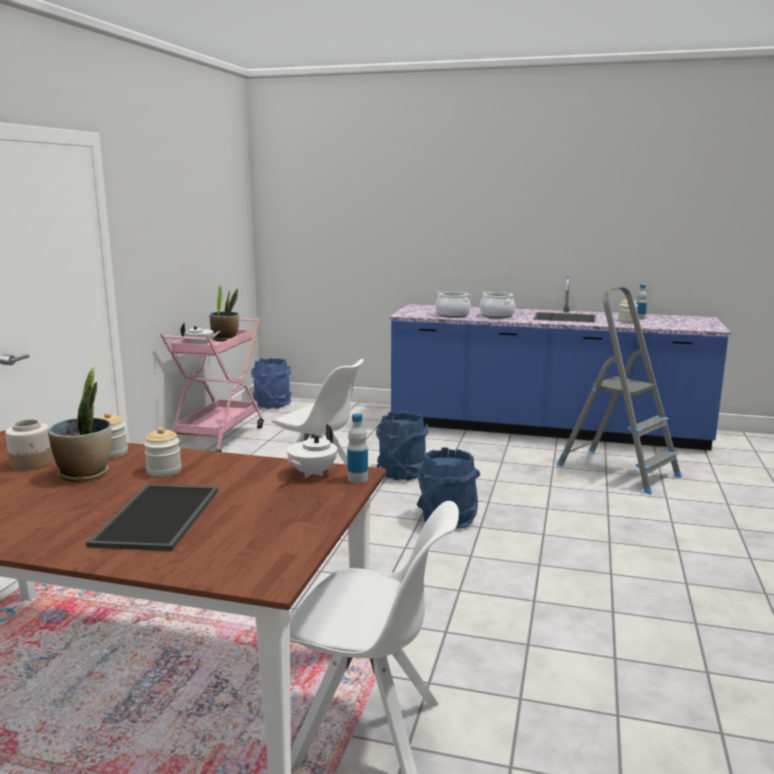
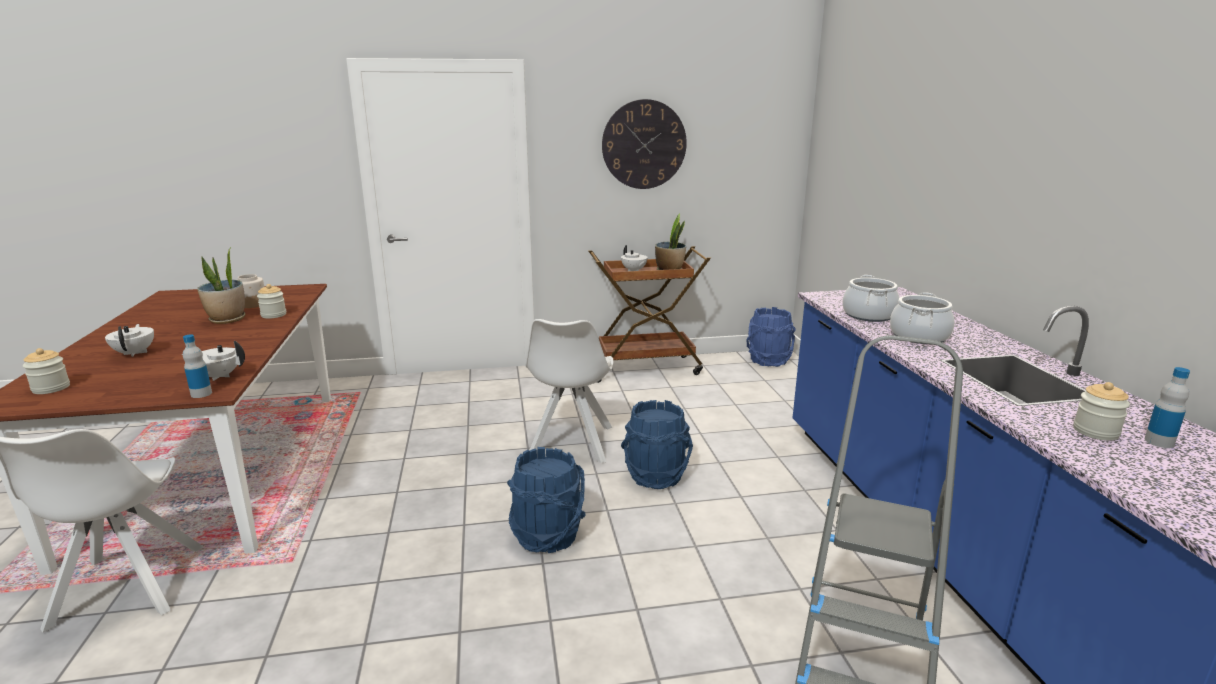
camera: 65 degrees right, 5 degrees up
(156, 516) = (135, 353): tray -> white teapot
(164, 471) = (232, 335): jar -> jar (51, 388)
(178, 222) = (644, 144): none -> wall clock
(219, 440) = (644, 368): pink cart -> brown cart

